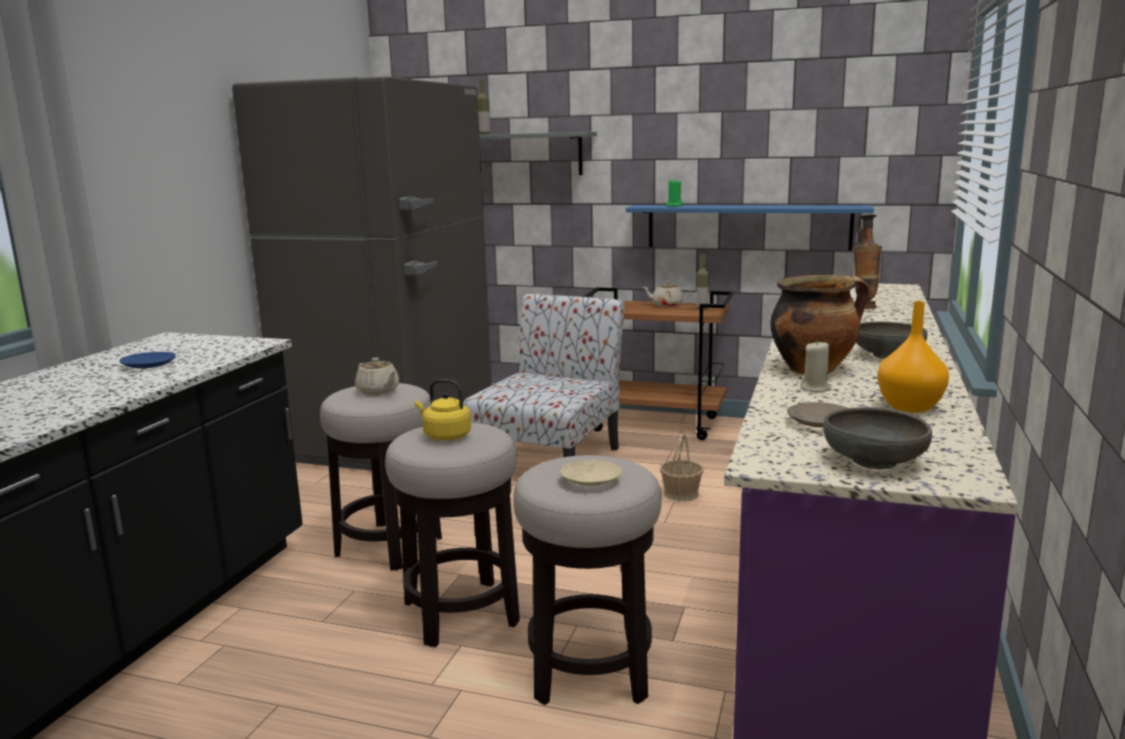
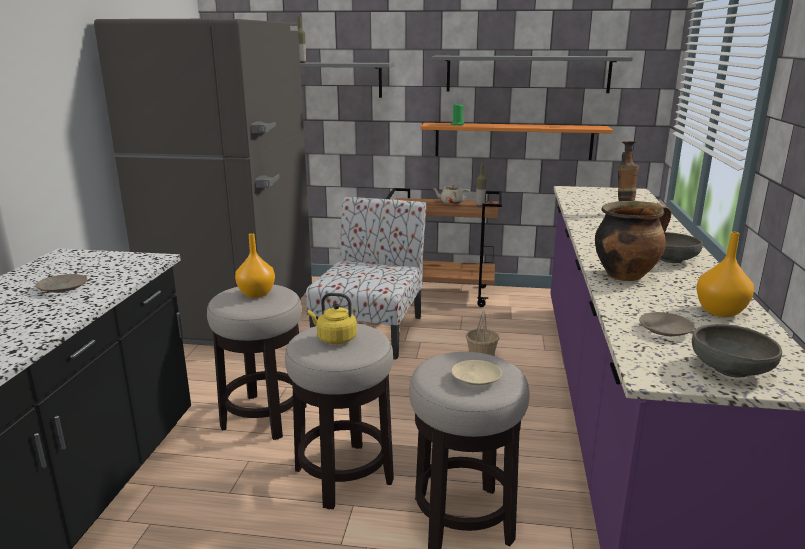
camera: 10 degrees left, 5 degrees up
(148, 365) = (62, 288): blue plate -> beige plate
(378, 391) = (255, 294): beige teapot -> orange vase
(747, 226) = (513, 141): blue shelf -> orange shelf
(764, 141) = (527, 74): none -> grey shelf
(815, 388) = (639, 295): beige candle -> none

